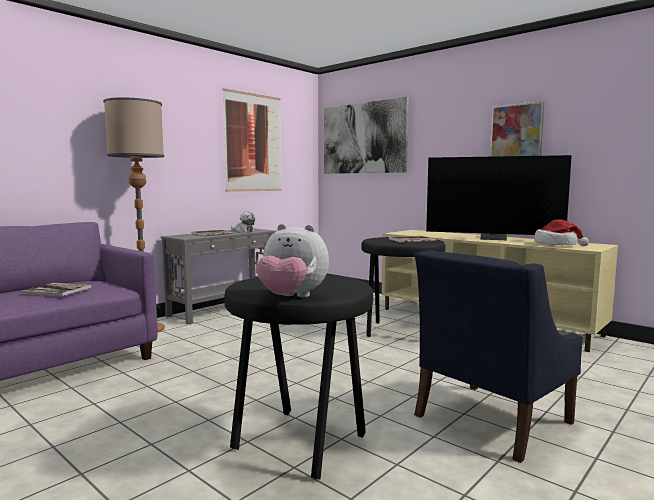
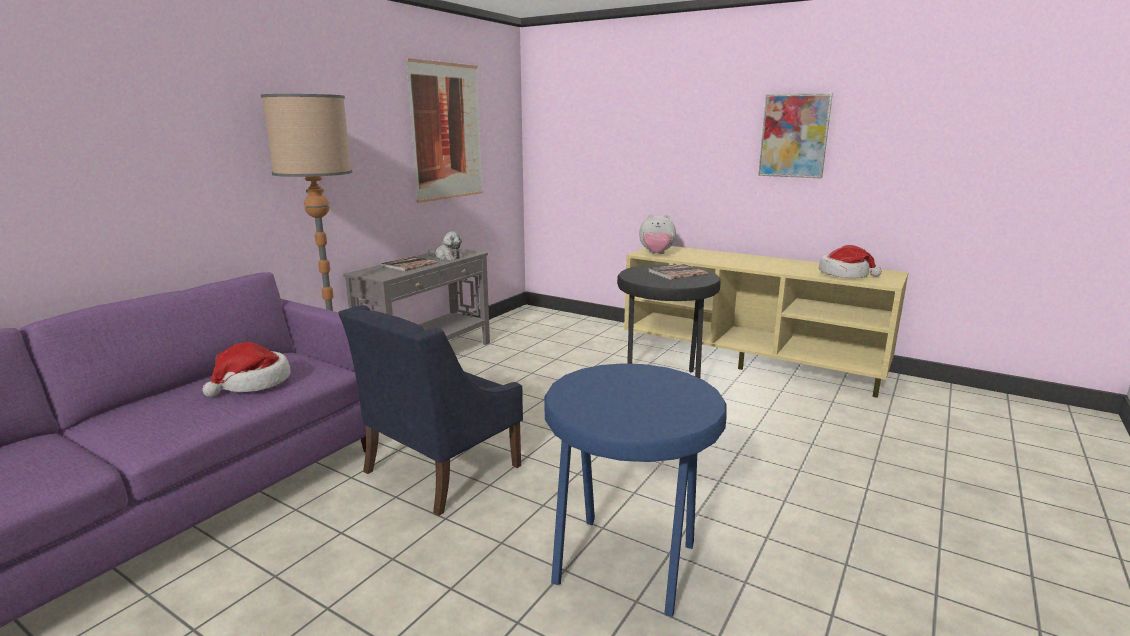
camera: 10 degrees left, 10 degrees up
(58, 290) = (253, 383): book -> hat
(292, 297) = (646, 423): plush toy -> plush toy (656, 254)
(301, 444) = (628, 567): black stool -> blue stool
(364, 138) = (588, 122): picture -> none
(491, 419) = (816, 506): blue armchair -> blue armchair (440, 469)
(493, 239) = (766, 263): television -> none

